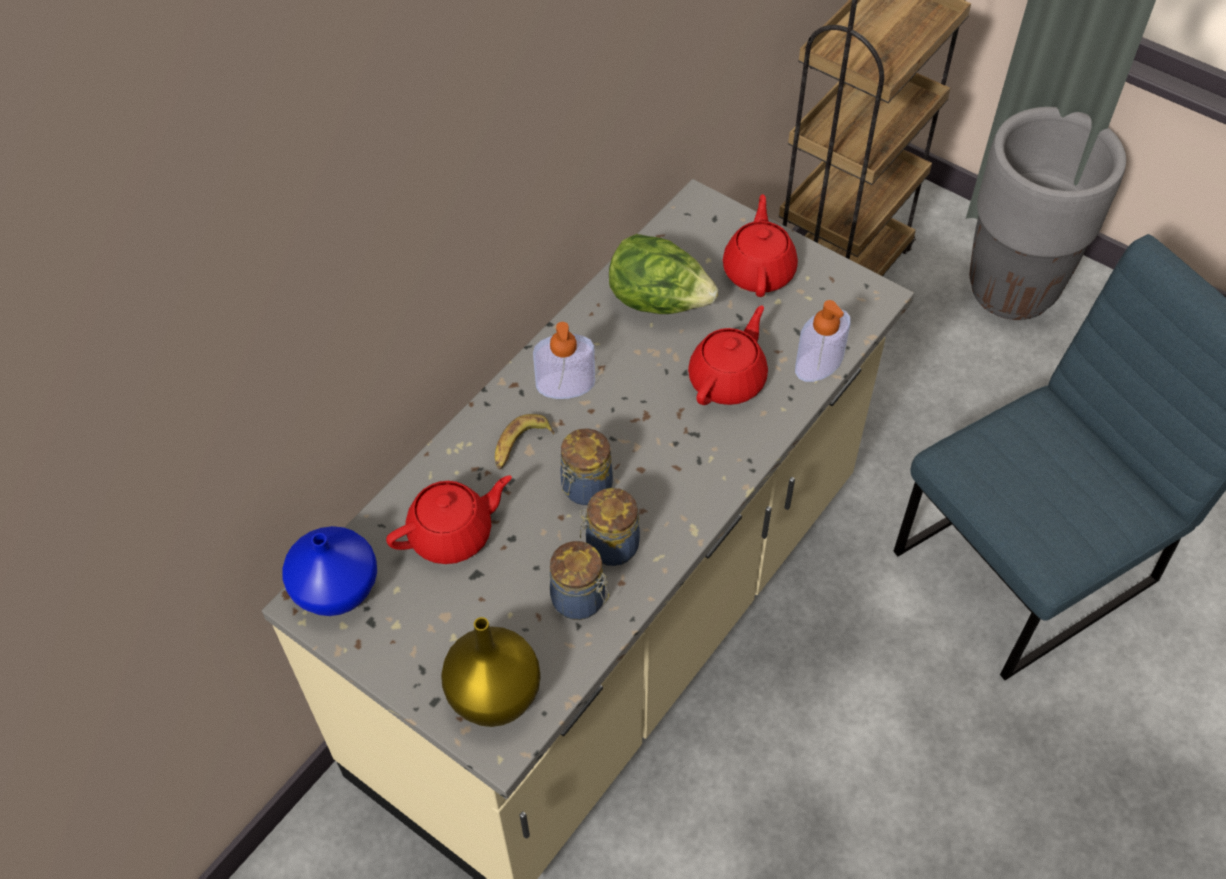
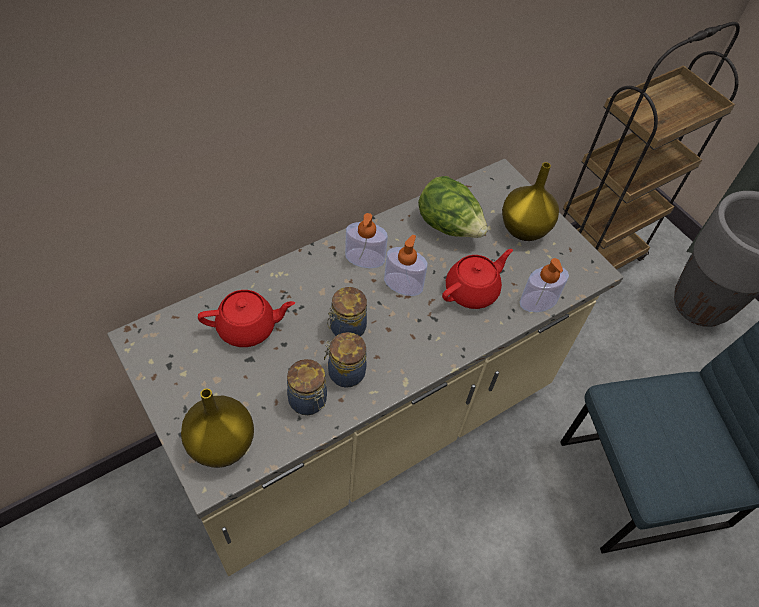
camera: 15 degrees right, 0 degrees up
(337, 586) = (160, 335): blue vase -> none
(520, 446) = (318, 287): banana -> none
(633, 402) = (403, 284): none -> soap dispenser
(759, 271) = (523, 228): red teapot -> yellow vase

